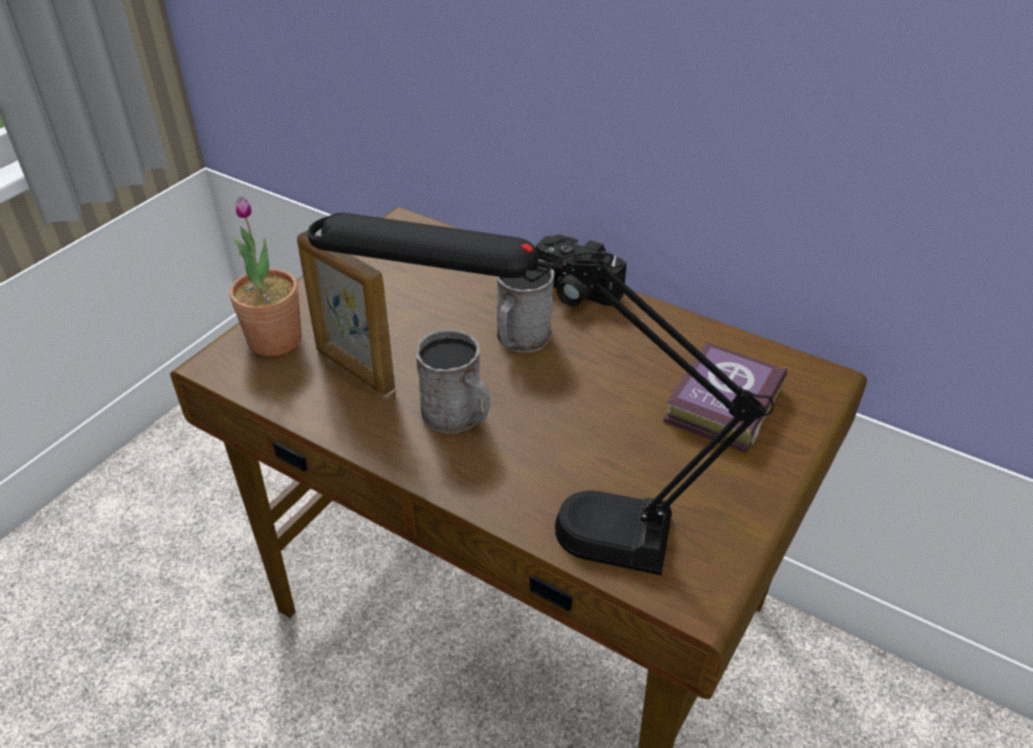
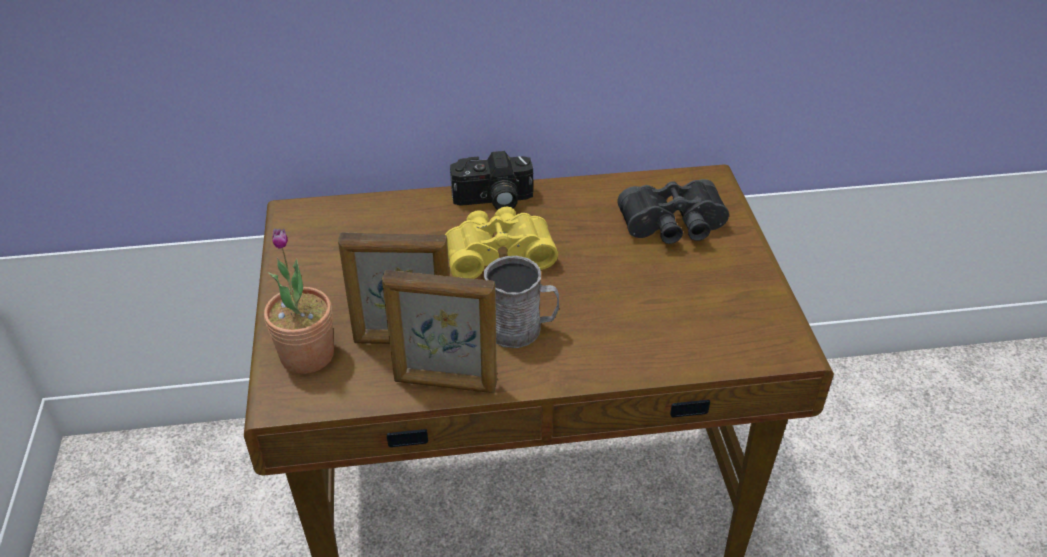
camera: 40 degrees left, 0 degrees up
(341, 424) = (445, 383): none -> picture frame
(520, 339) = (498, 253): grey mug -> yellow binoculars
(537, 519) = (653, 362): black table lamp -> none
(720, 405) = (674, 227): book -> black binoculars

